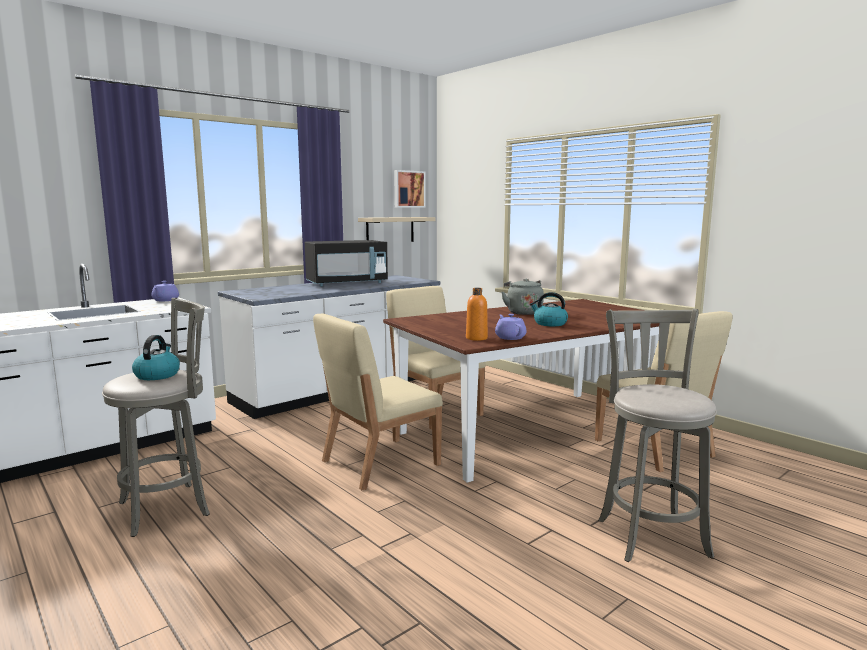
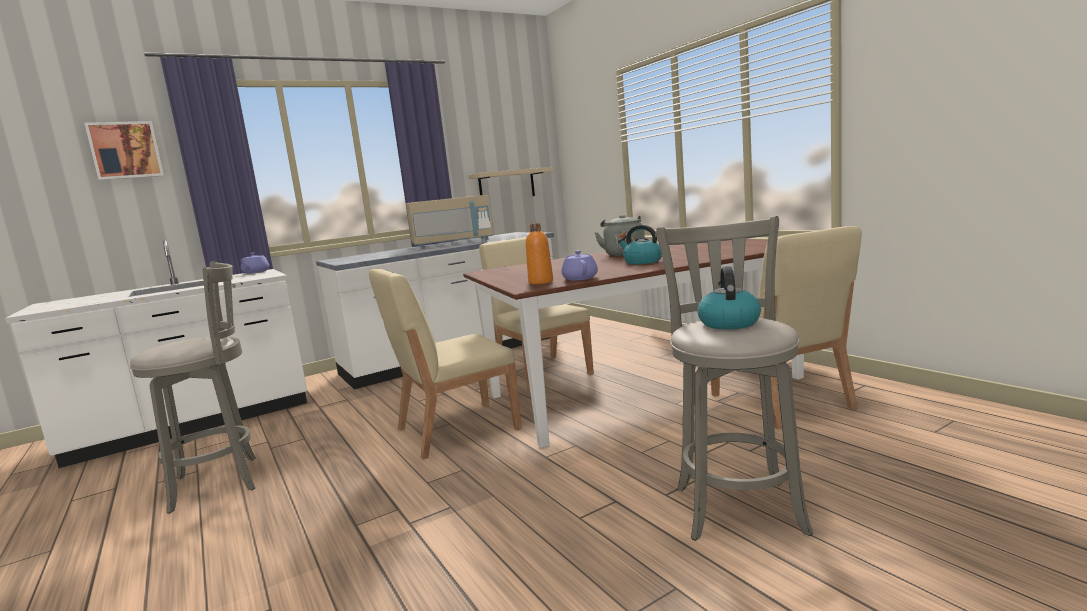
camera: 10 degrees right, 0 degrees up
(157, 375) = (189, 342): kettle -> kettle (728, 323)
(347, 283) = (452, 243): black microwave -> beige microwave
(408, 189) = (524, 140): picture -> picture (125, 150)

